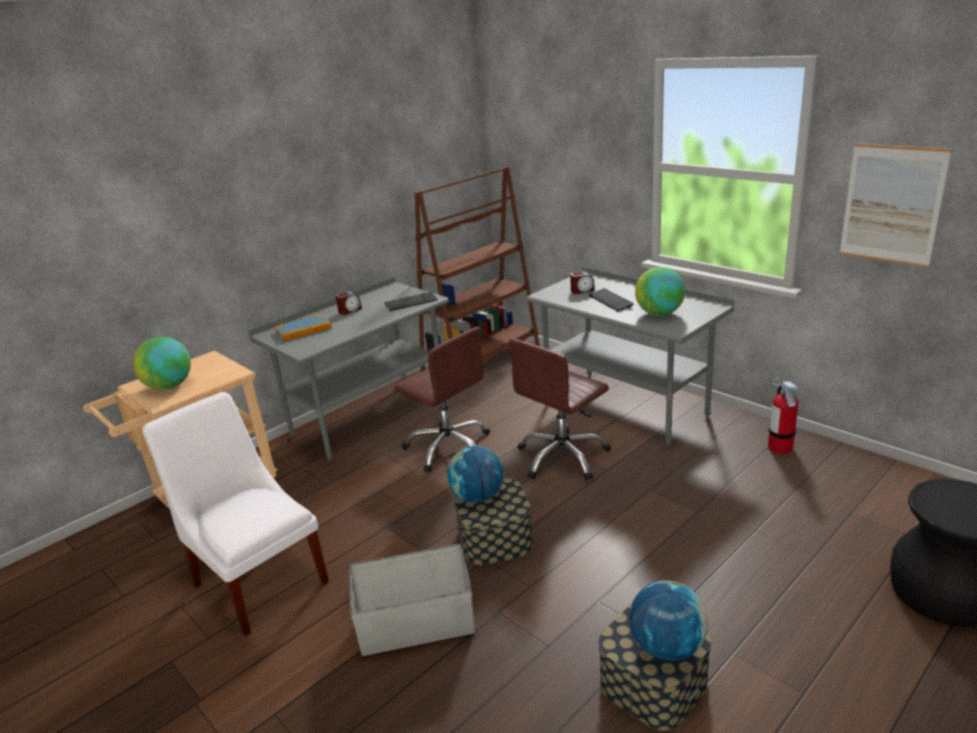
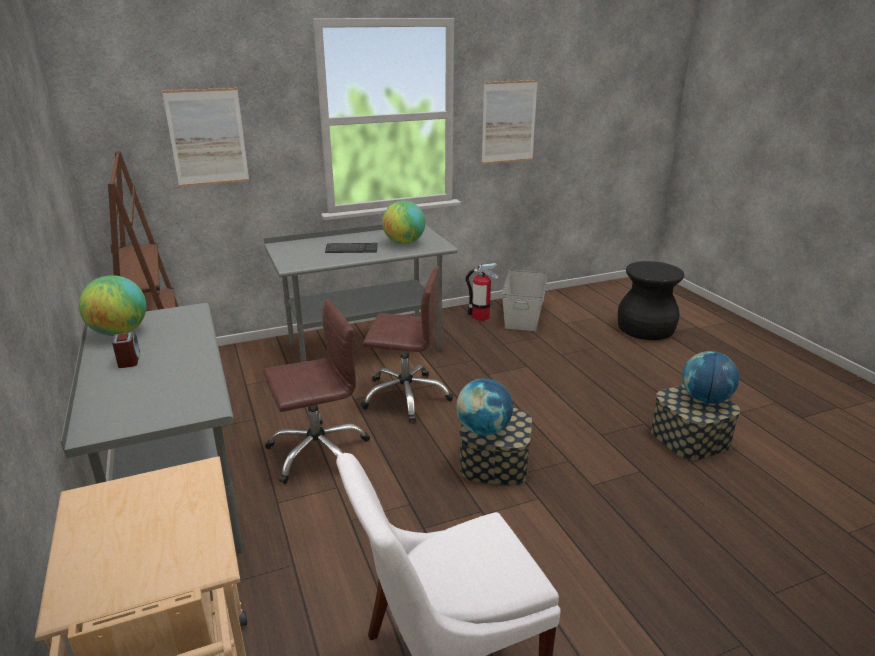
camera: 70 degrees left, 0 degrees up
(169, 386) = (150, 551): globe -> globe (119, 332)
(303, 330) = (134, 400): book -> none
(411, 303) = (183, 321): keyboard -> none
(417, 625) = (588, 537): grey storage box -> grey storage box (523, 316)
(563, 457) = (406, 396): brown office chair -> brown office chair turned 60 degrees counterclockwise
(564, 165) = (207, 137): none -> picture
(582, 291) = (310, 252): alarm clock -> none

